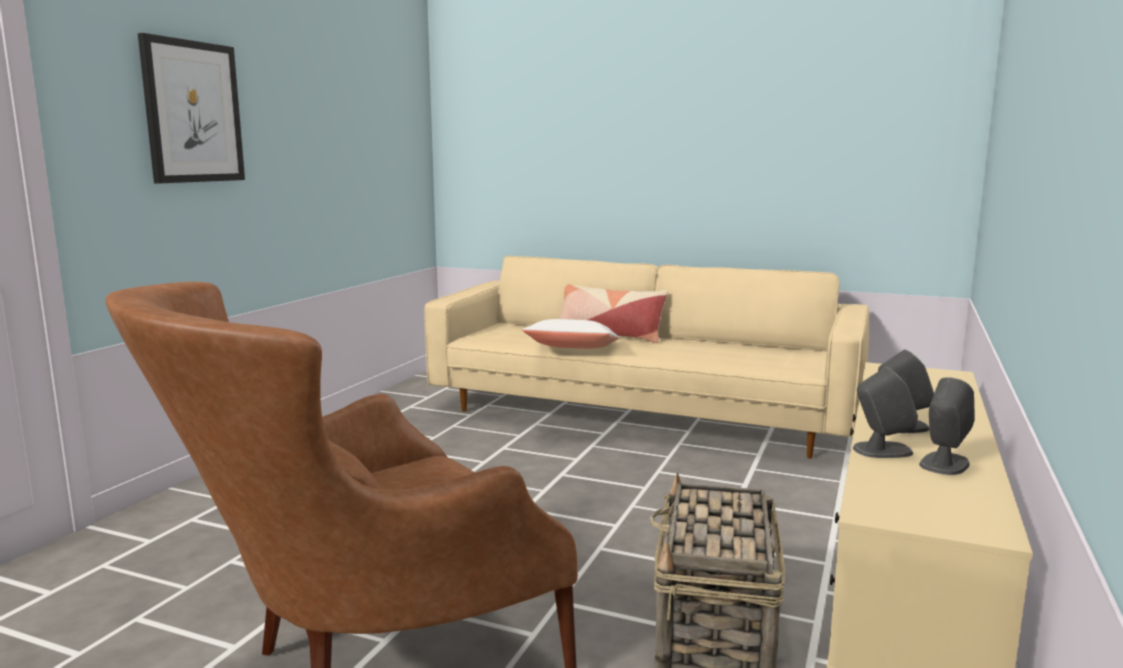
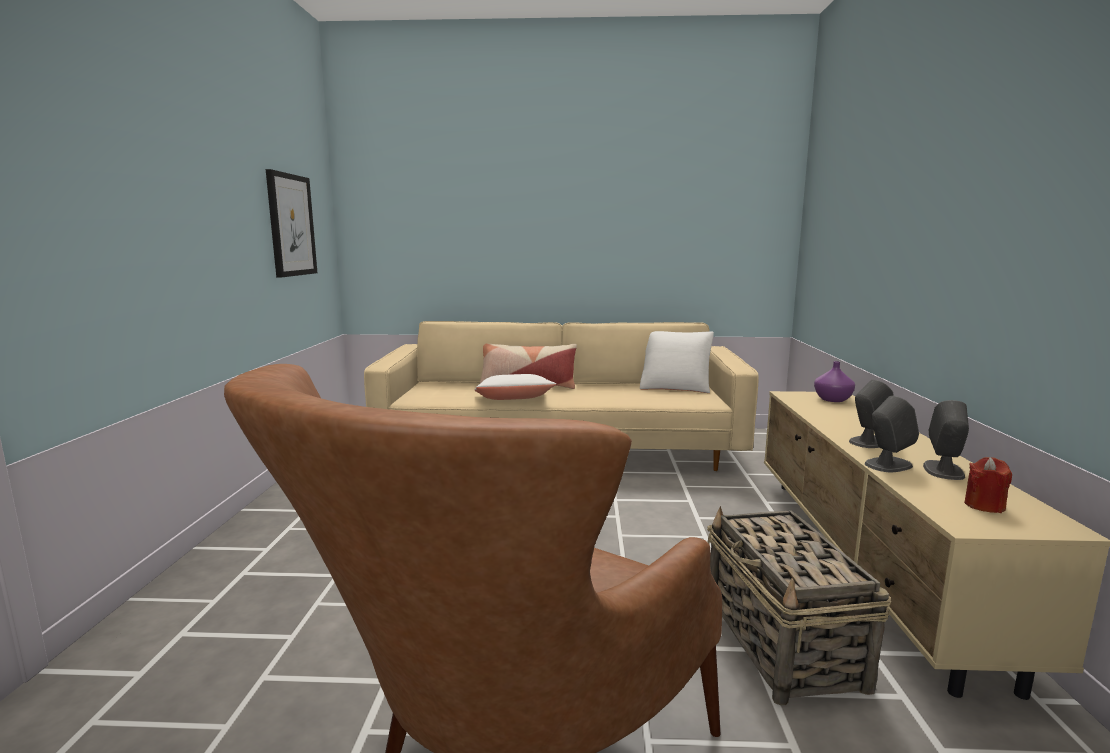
camera: 20 degrees left, 0 degrees up
(192, 112) = (127, 172): picture -> picture (291, 225)
(784, 351) = (675, 386): none -> white pillow
(930, 501) = (984, 505): none -> red candle
(934, 378) = (832, 399): none -> purple vase

